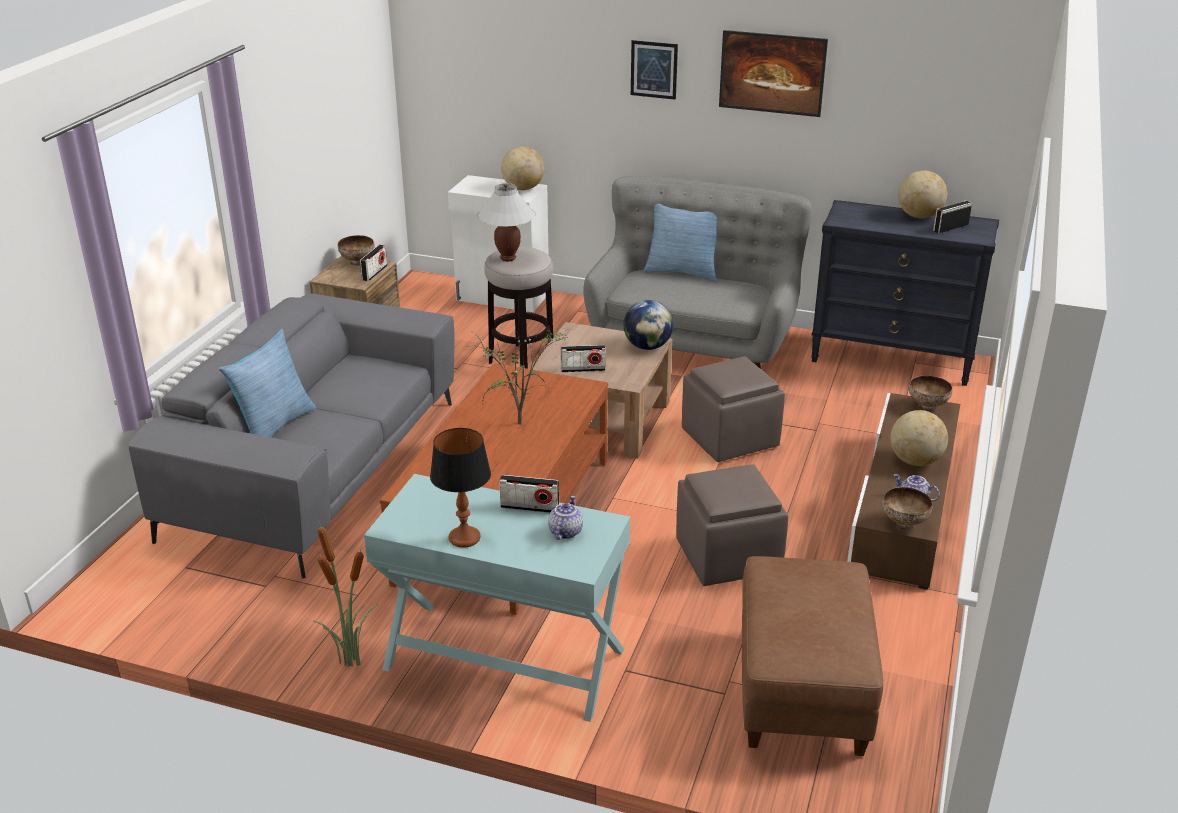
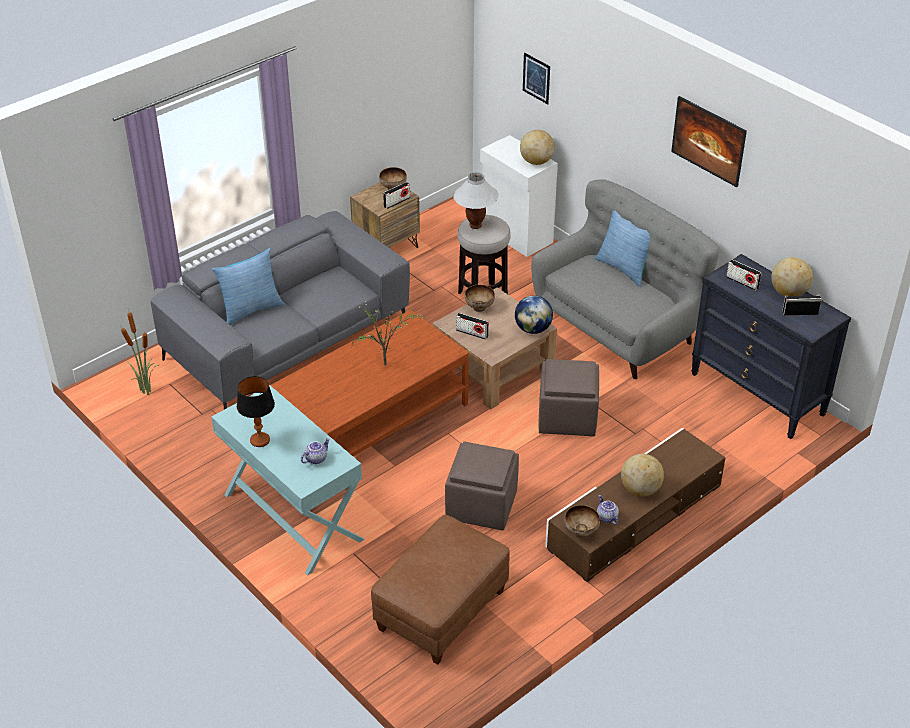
camera: 30 degrees right, 10 degrees up
(350, 660) = (212, 481): potted plant -> potted plant (146, 390)
(529, 507) = (311, 434): radio -> radio (742, 282)
(654, 69) = (633, 106): picture -> picture (536, 78)
(927, 407) = (697, 451): bowl -> bowl (479, 308)

